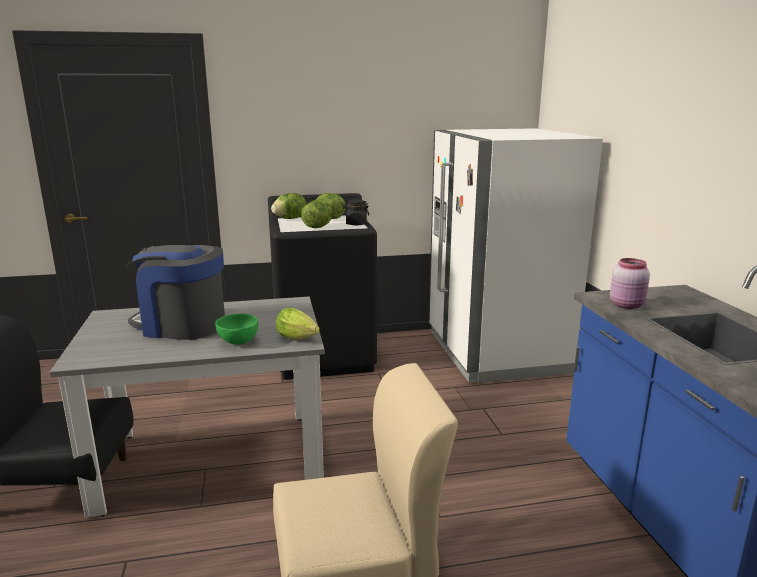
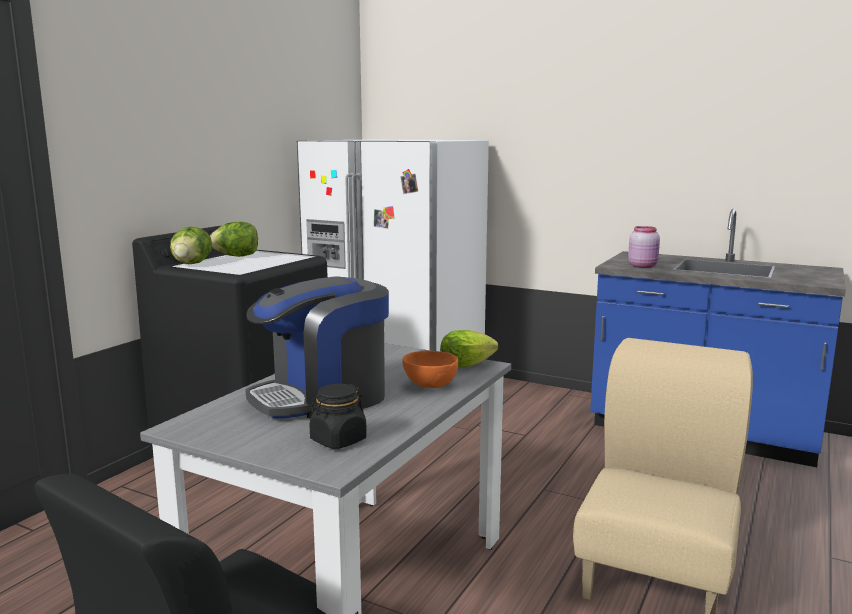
camera: 50 degrees left, 5 degrees down
(238, 342) = (431, 386): green bowl -> orange bowl
(318, 227) = (262, 264): lettuce -> none
(356, 224) = (289, 255): black jar -> black jar (338, 440)

